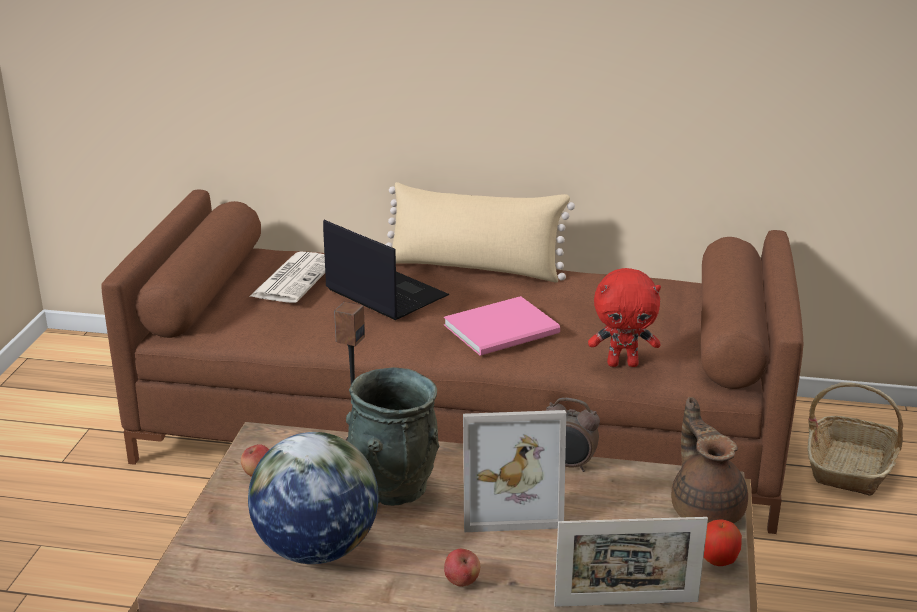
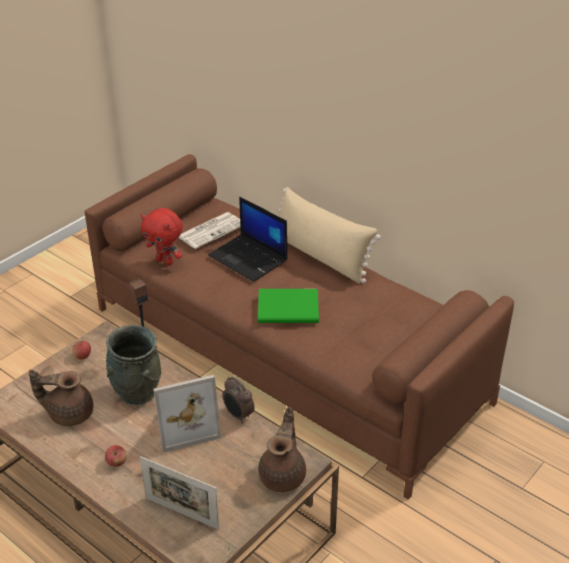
camera: 30 degrees right, 10 degrees up
(316, 549) = (69, 413): globe -> brown teapot
(384, 293) = (249, 258): laptop -> laptop turned 150 degrees clockwise
(505, 329) = (290, 309): pink book -> green book
(509, 501) = (185, 425): picture frame -> picture frame turned 45 degrees counterclockwise
(623, 363) = (336, 358): red plush toy -> red plush toy (165, 261)
(718, 560) = (255, 510): apple -> none
(850, 466) = (504, 474): basket -> none

